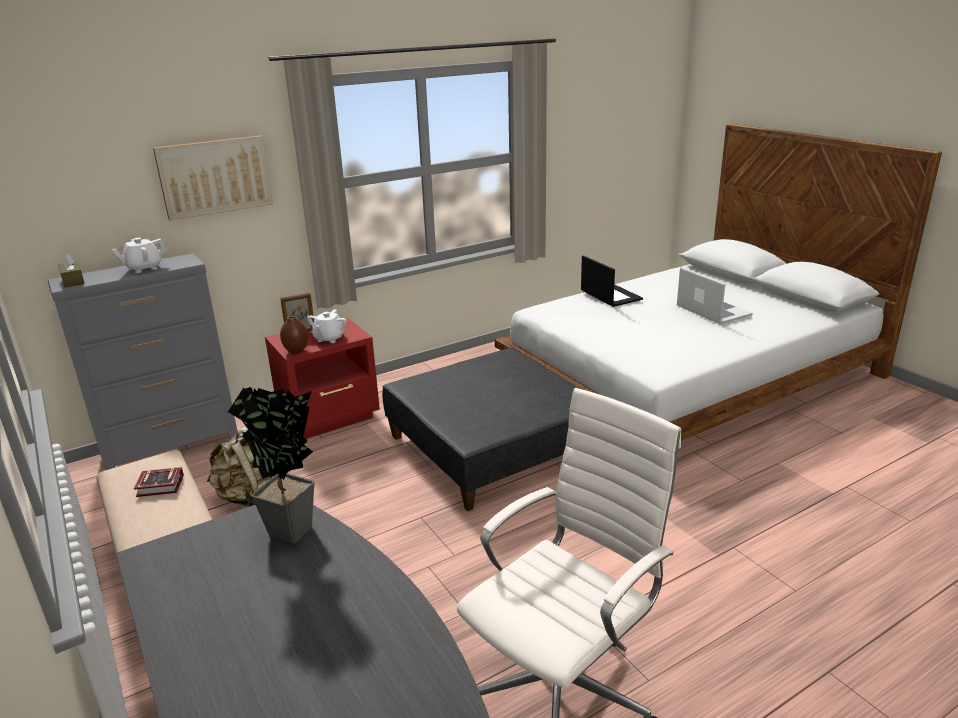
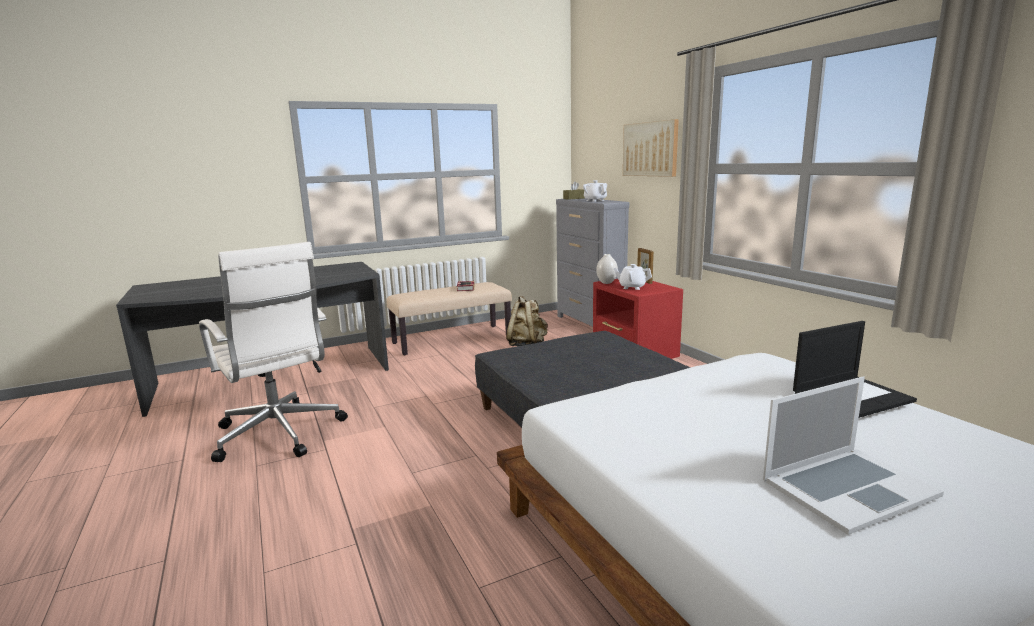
camera: 95 degrees right, 10 degrees down
(293, 535) = (340, 276): potted plant -> none
(296, 351) = (606, 282): brown vase -> white vase

